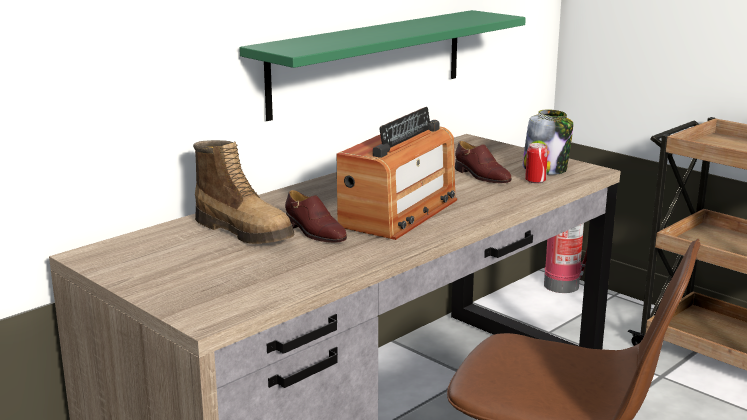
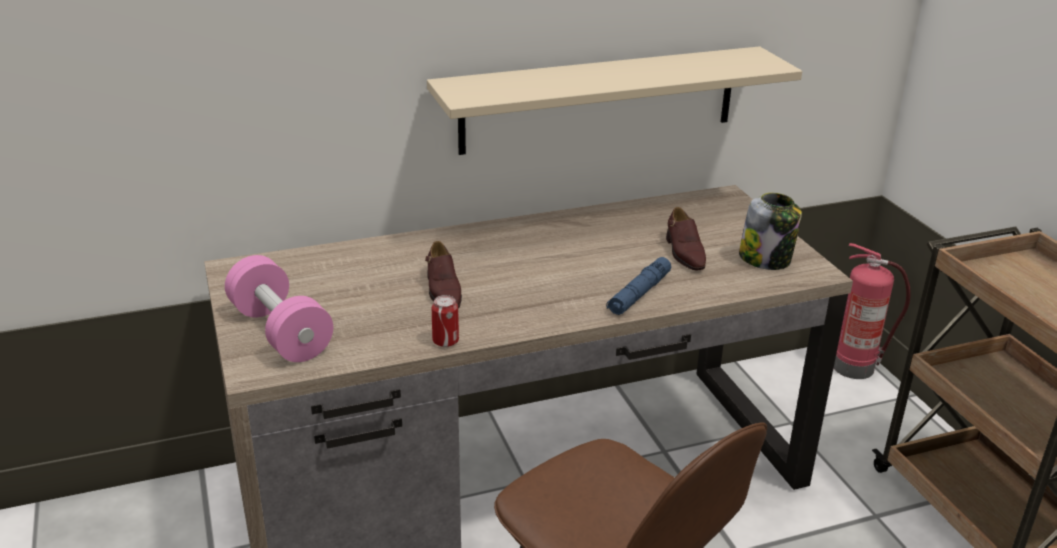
camera: 25 degrees right, 10 degrees up
(195, 287) = (280, 332): none -> pink dumbbell
(245, 232) = (384, 274): boot -> none
(368, 62) = (599, 100): green shelf -> beige shelf
(399, 213) = (547, 285): radio -> none
(479, 205) = (639, 294): none -> blue flashlight
(535, 181) = (735, 274): can -> can (445, 341)

